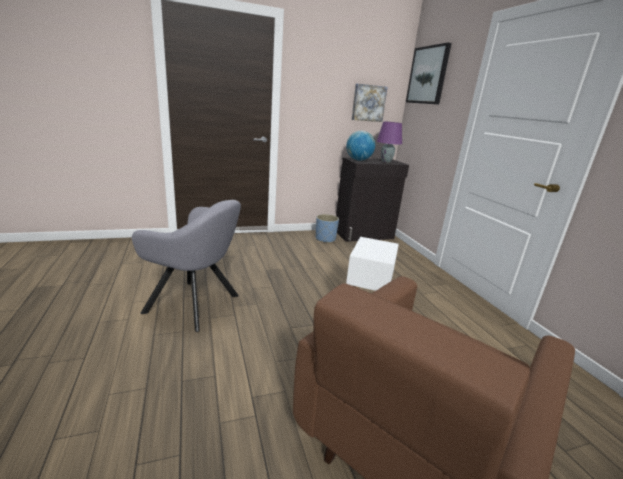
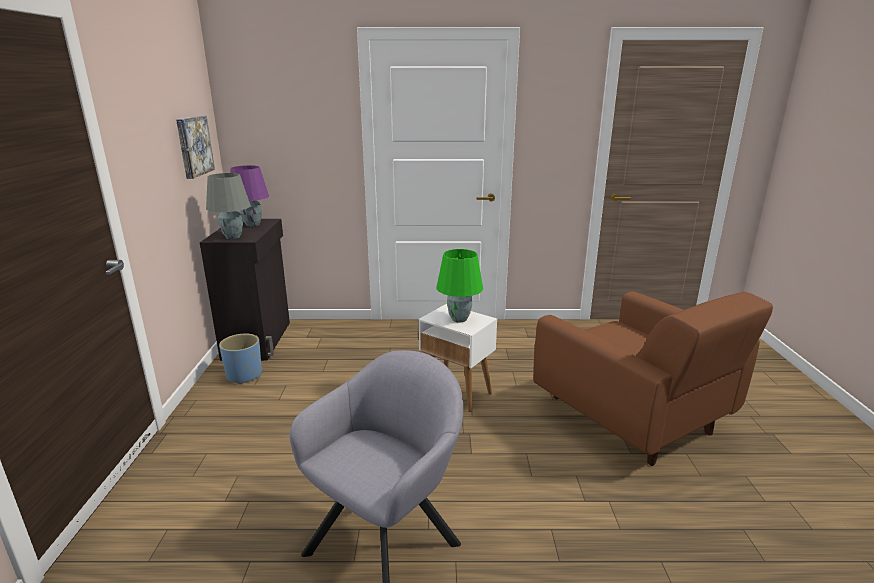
camera: 70 degrees left, 0 degrees up
(358, 160) = (232, 237): globe -> grey table lamp
(374, 249) = (458, 319): none -> green table lamp
(428, 75) = (261, 94): picture -> none

